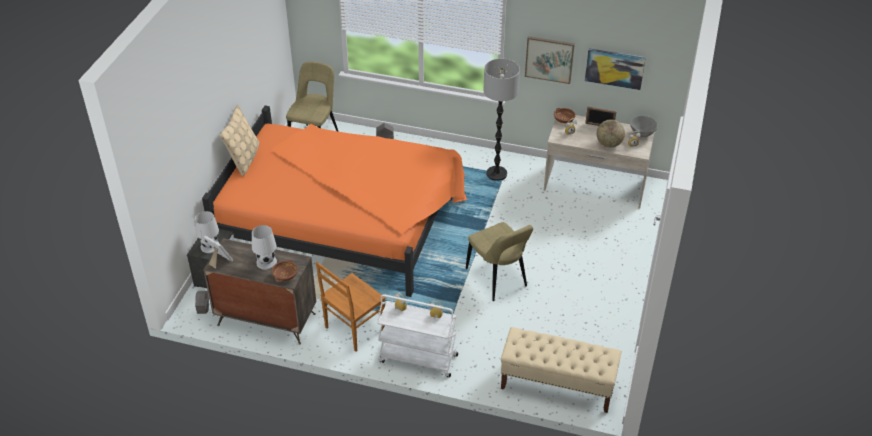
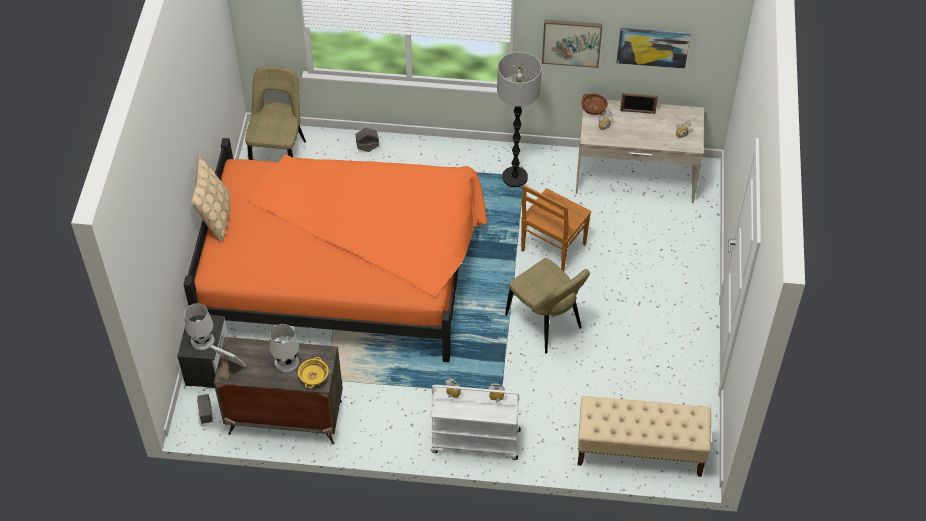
camera: 10 degrees left, 10 degrees up
(285, 275) = (314, 377): brown bowl -> yellow bowl
(353, 329) = (391, 415): brown chair -> brown chair (552, 248)
(609, 144) = (653, 137): globe -> none
(642, 134) = (690, 118): grey bowl -> none

